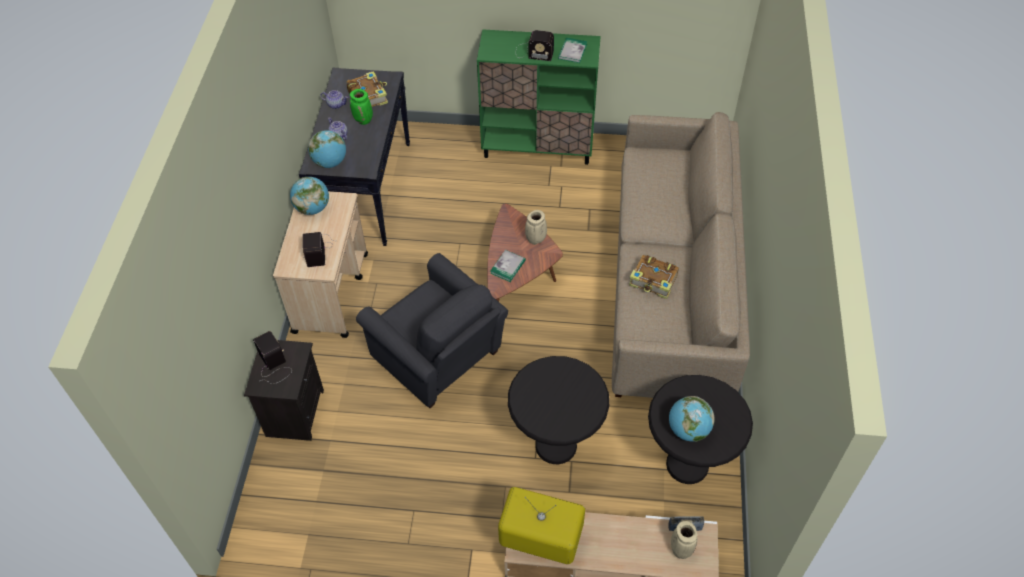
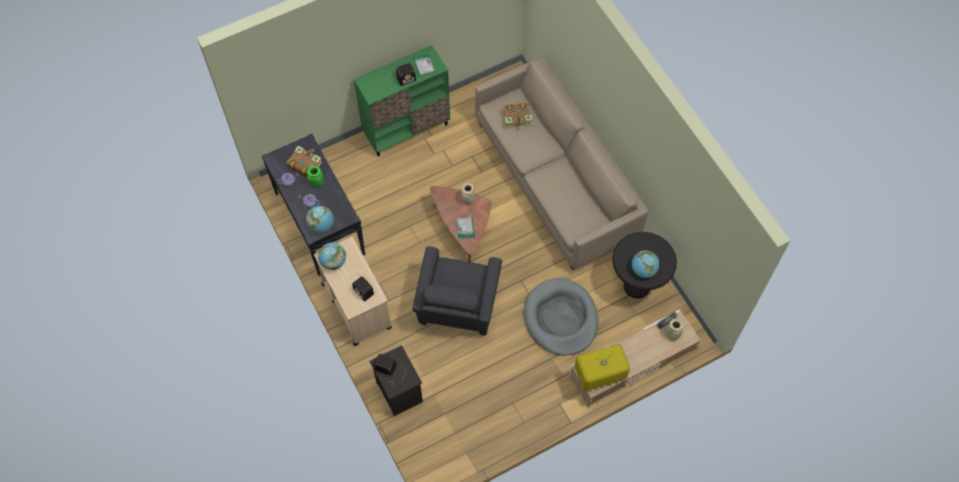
camera: 35 degrees left, 10 degrees up
(439, 359) = (457, 308): grey armchair -> grey armchair turned 90 degrees clockwise
(556, 445) = (561, 318): black side table -> grey dog bed
(653, 281) = (561, 191): book -> book (517, 118)

